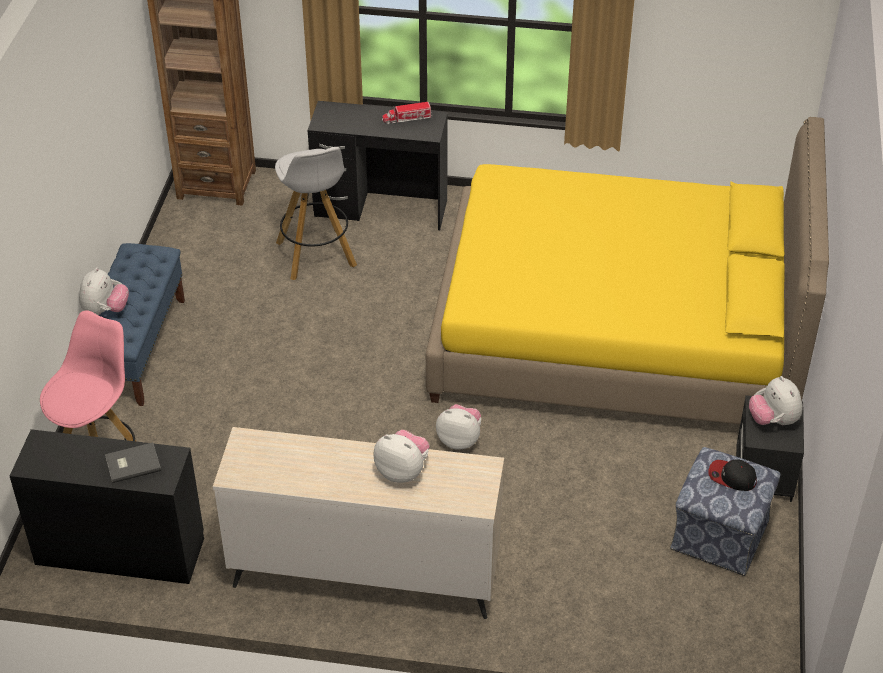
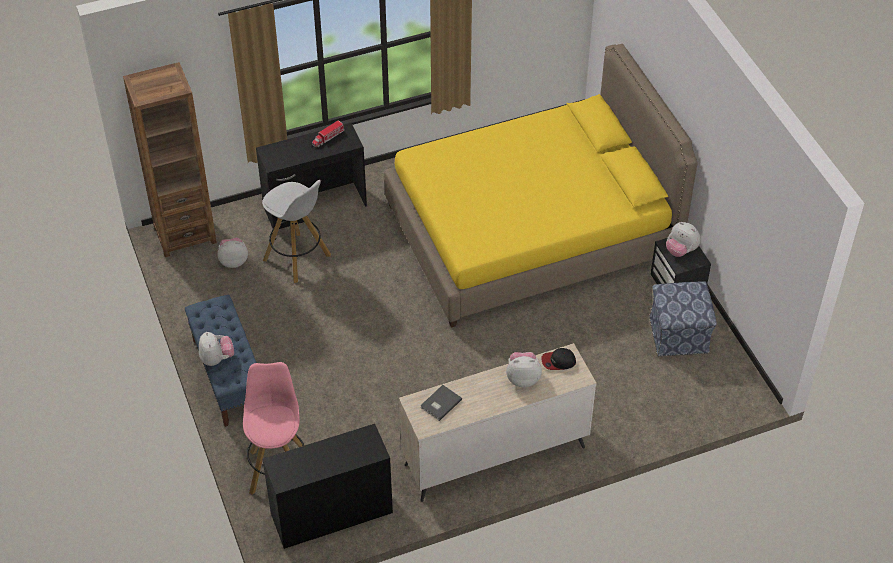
camera: 30 degrees left, 5 degrees up
(132, 463) = (347, 450): grey book -> grey book (440, 403)
(459, 440) = (487, 344): plush toy -> plush toy (233, 261)
(732, 477) = (683, 296): cap -> cap (558, 361)

